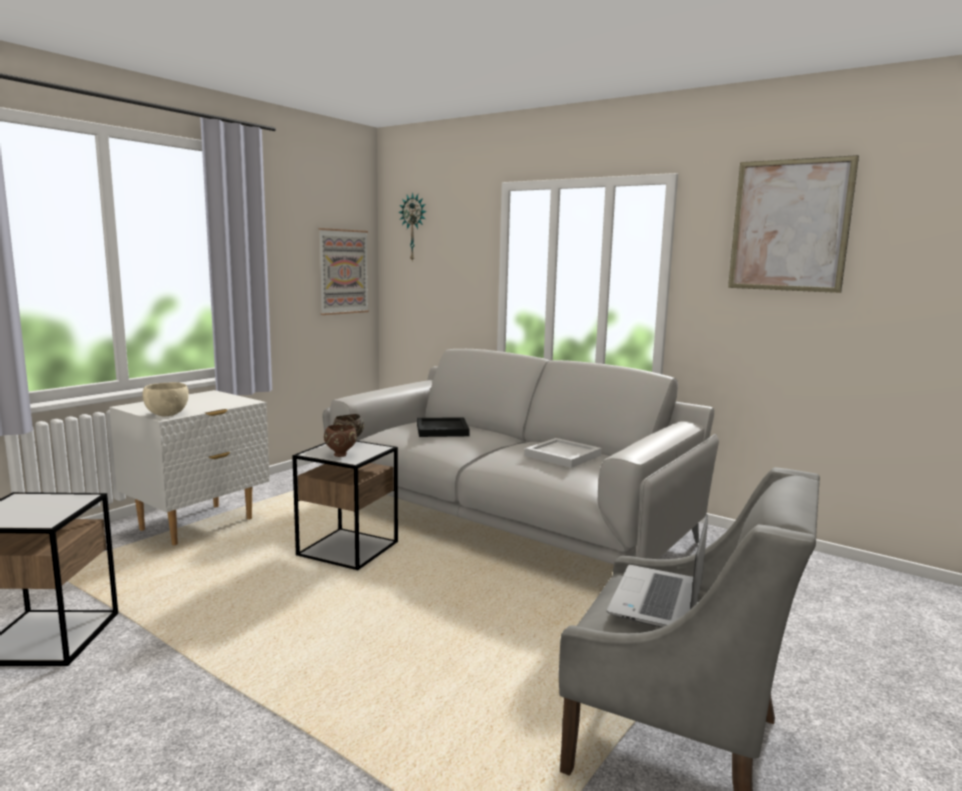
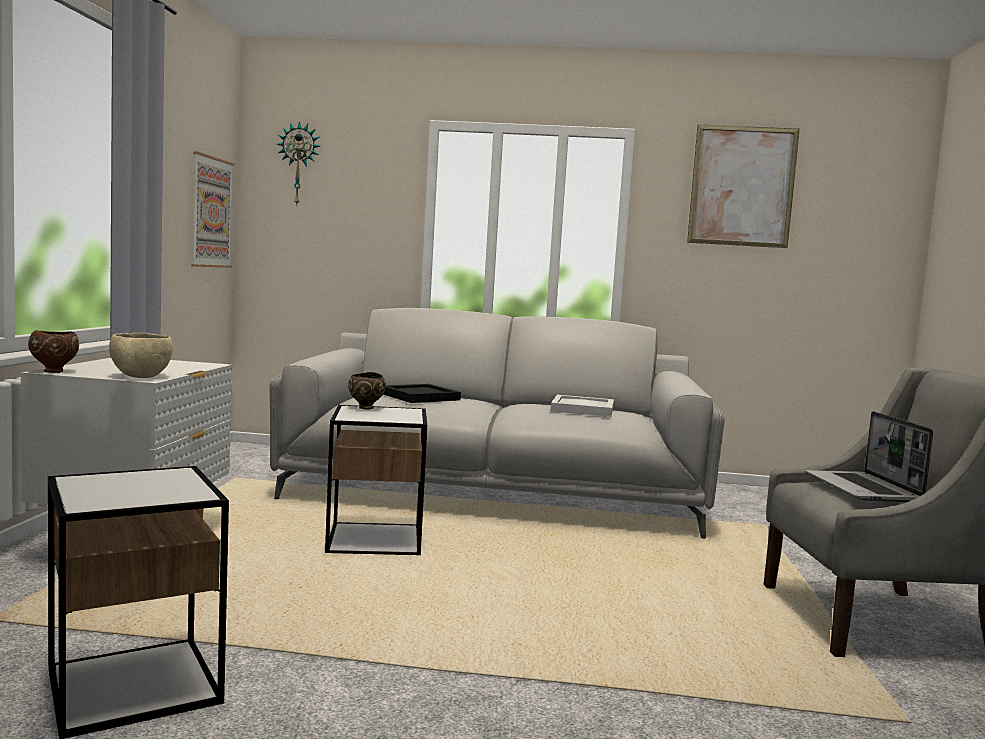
camera: 30 degrees left, 5 degrees down
(341, 455) = (385, 417): brown bowl -> brown bowl (54, 371)

